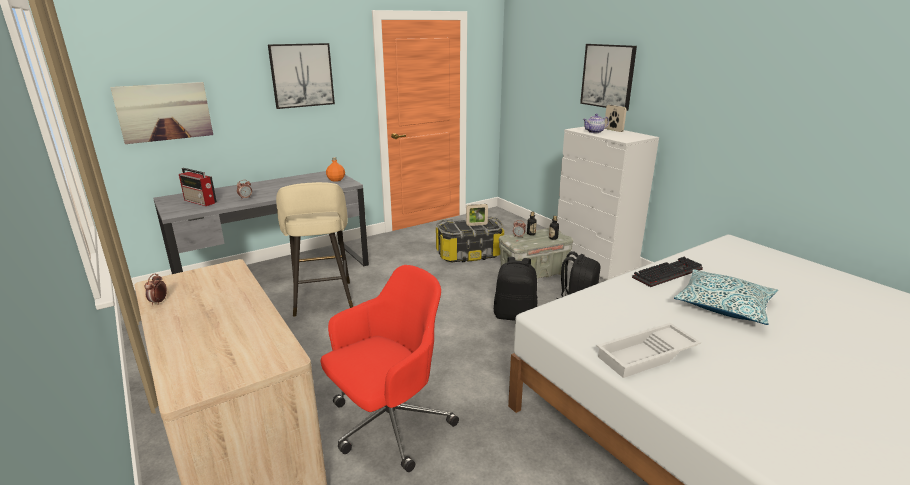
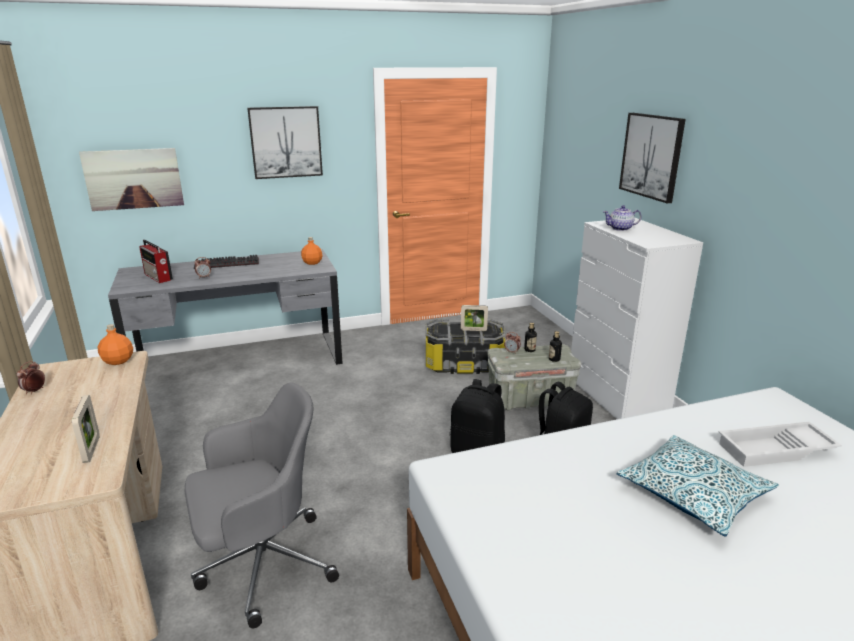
camera: 15 degrees right, 0 degrees up
(221, 269) = (118, 361): none -> orange bottle
(322, 300) = (272, 399): beige stool -> none
(388, 424) = (262, 564): red office chair -> grey office chair
(613, 130) = (649, 227): picture frame -> picture frame (92, 449)
(647, 356) = (534, 549): white tray -> white tray (775, 451)
(667, 272) = (645, 433): keyboard -> keyboard (228, 263)

